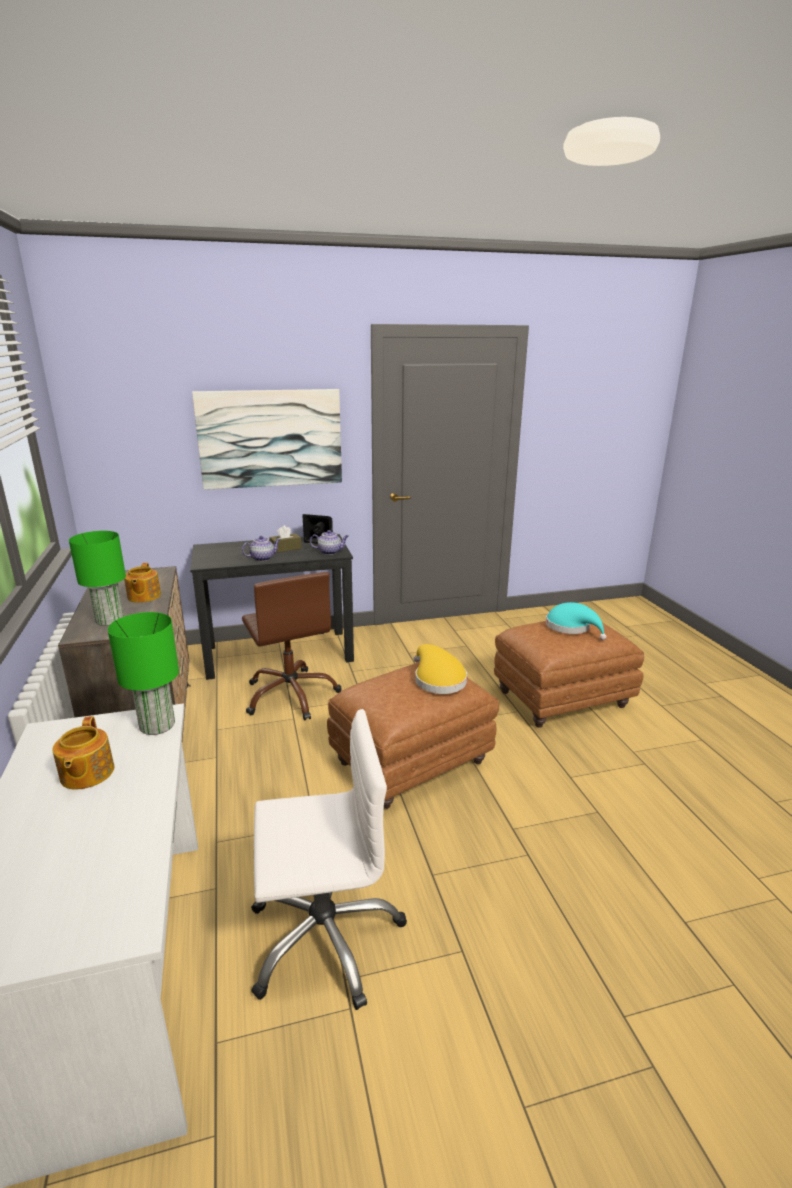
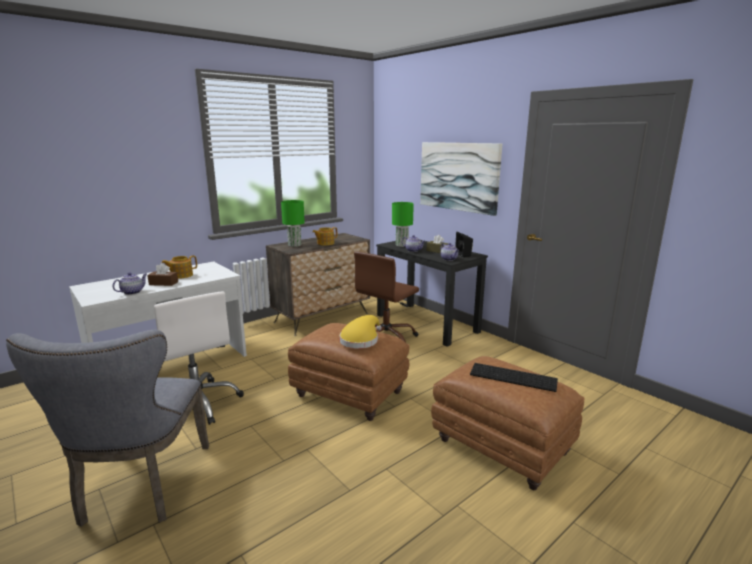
camera: 65 degrees right, 5 degrees down
(119, 802) = (163, 283): none -> brown tissue box
(134, 853) = (132, 292): none -> teapot
(156, 725) = (219, 275): green table lamp -> green table lamp (401, 245)
(540, 1034) = (141, 488): none -> grey chair
(571, 627) = (514, 376): turquoise hat -> keyboard

